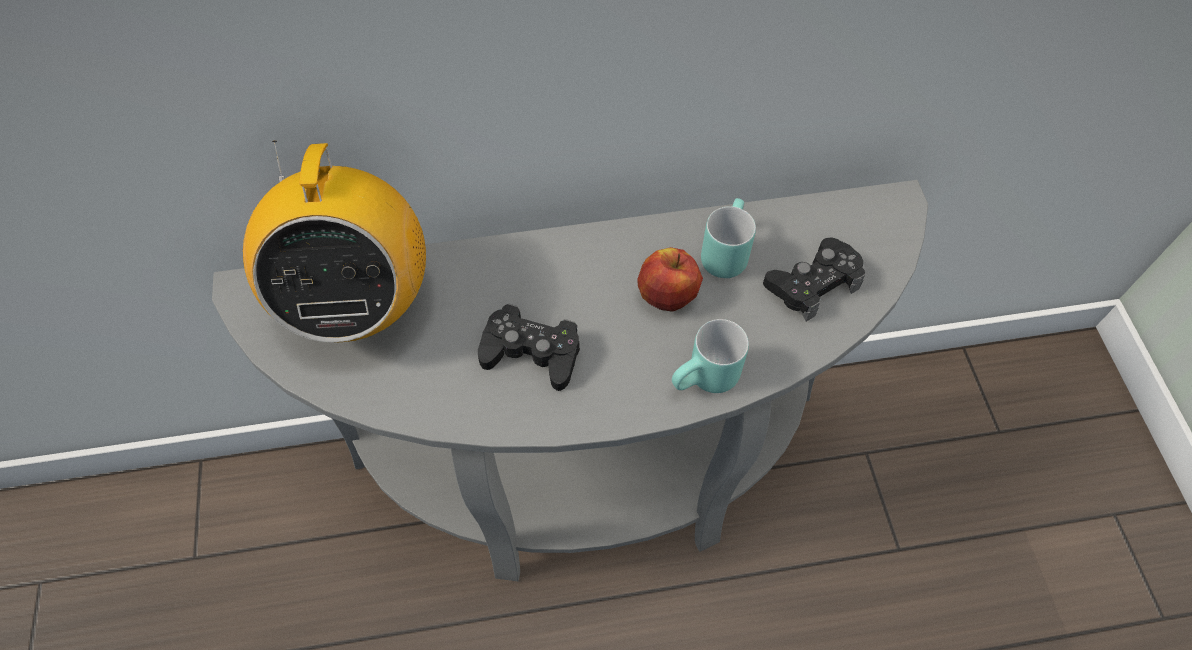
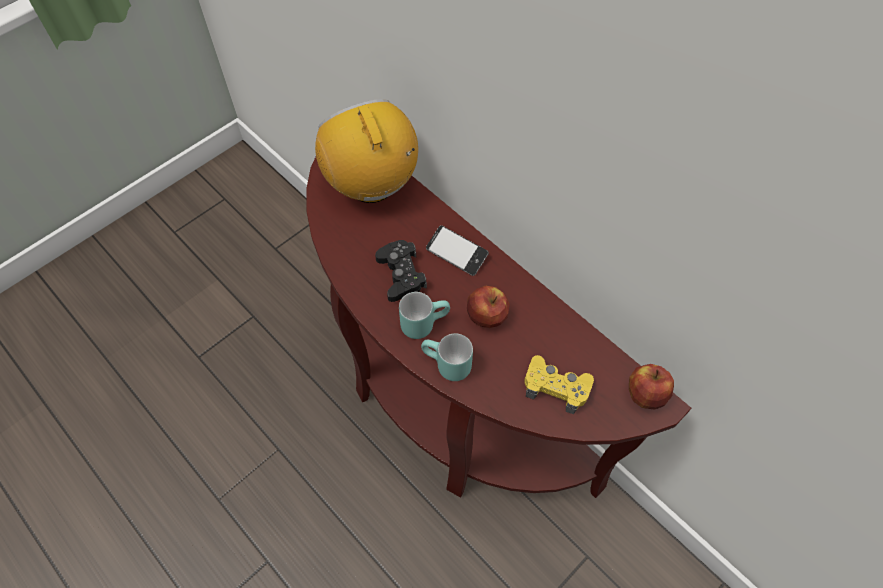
camera: 55 degrees right, 0 degrees up
(358, 303) = (372, 185): radio -> radio turned 105 degrees clockwise
(550, 272) = (456, 253): none -> phone
(593, 479) = (447, 403): grey console table -> brown console table
(722, 251) = (539, 327): turquoise mug -> turquoise mug (423, 322)
(813, 284) = (556, 387): black game controller -> yellow game controller
(877, 208) = (645, 394): none -> apple

